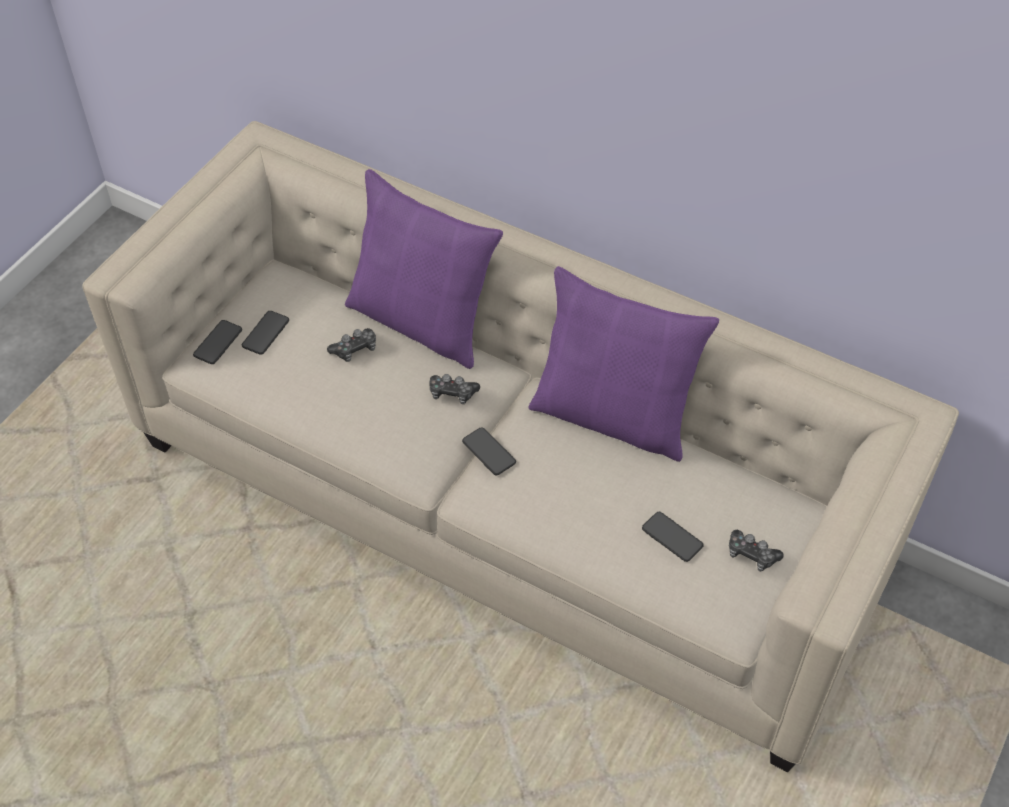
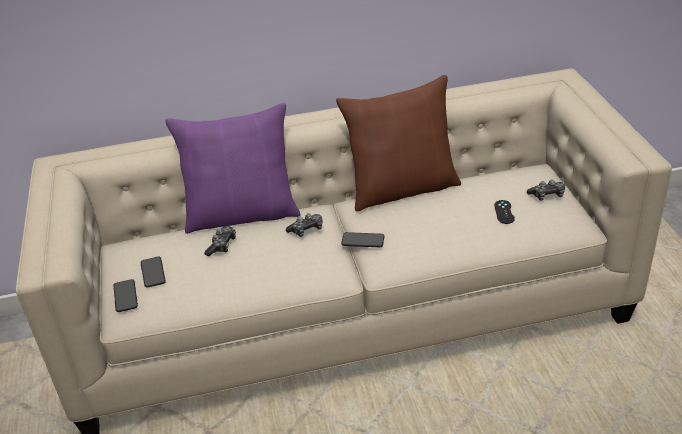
camera: 40 degrees left, 15 degrees down
(613, 415) = (402, 188): purple pillow -> brown pillow
(672, 537) = (504, 212): phone -> black game controller

